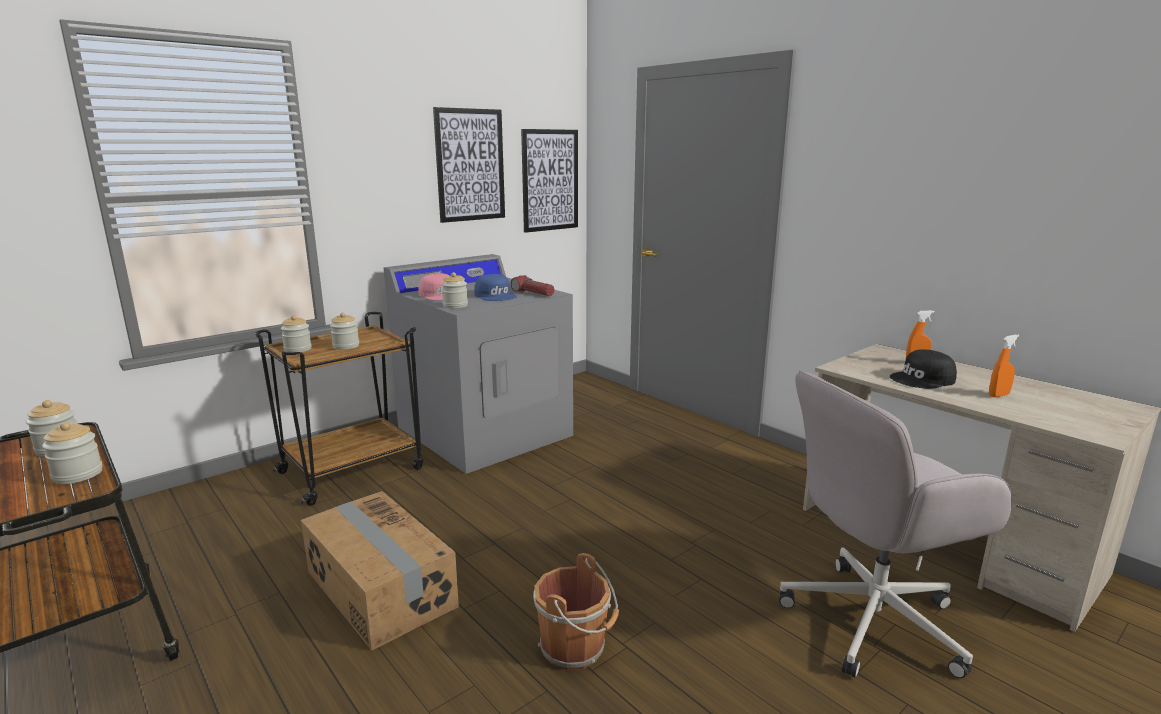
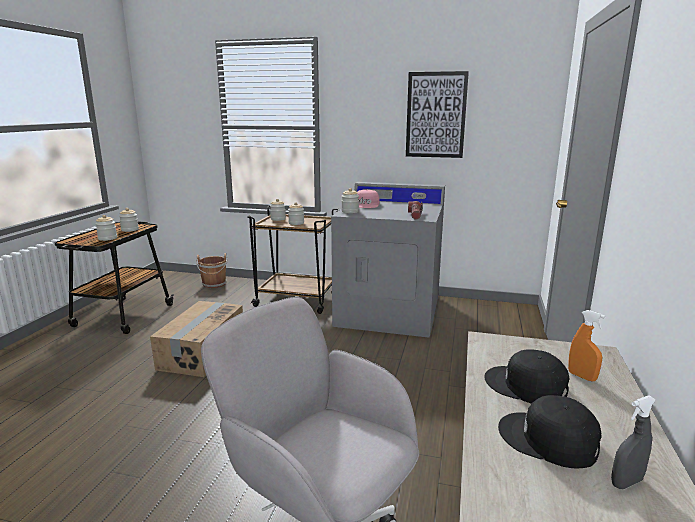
camera: 55 degrees right, 0 degrees up
(496, 296) = (390, 212): blue cap -> none
(550, 180) = (515, 130): picture -> none
(575, 647) = (193, 426): brown bucket -> brown bucket (214, 284)
(998, 395) = (548, 440): orange spray bottle -> black cap
(1048, 394) = (626, 482): none -> grey spray bottle

